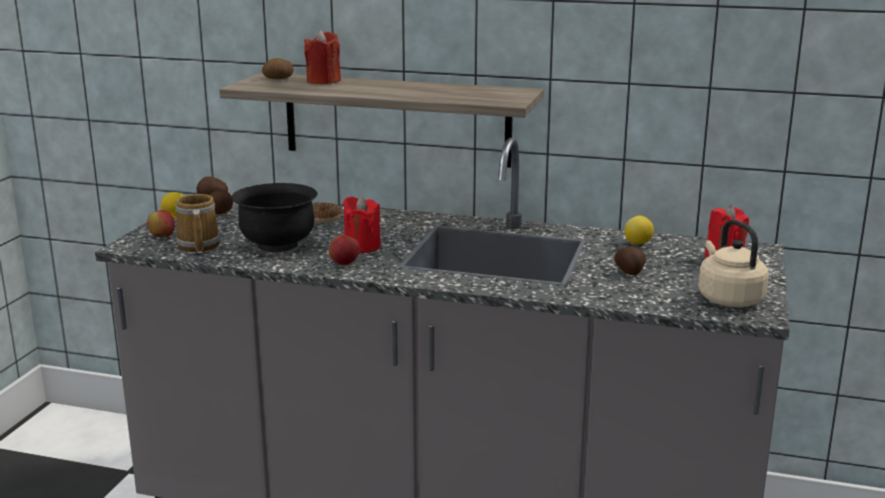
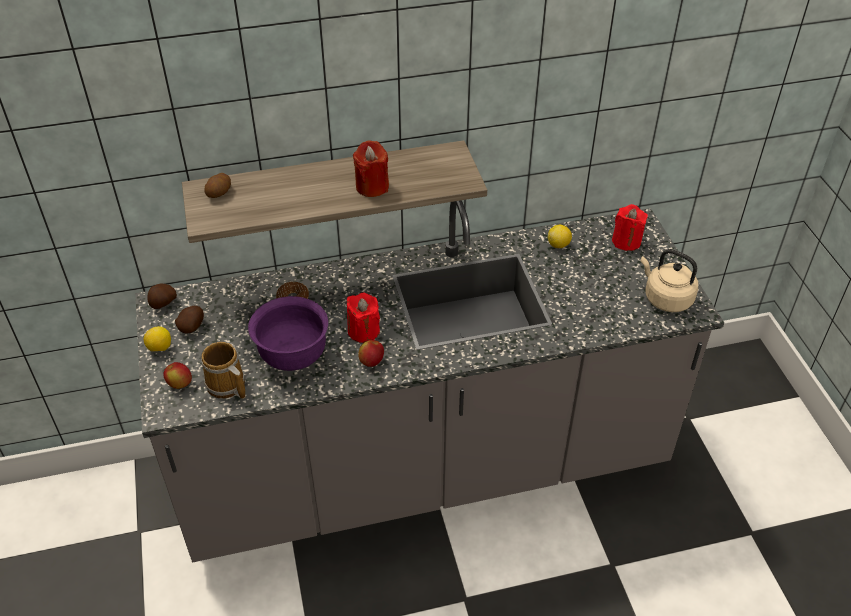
camera: 30 degrees left, 25 degrees up
(278, 245) = (293, 356): black bowl -> purple bowl
(323, 81) = (267, 185): red candle -> red candle (372, 186)
(629, 272) = (582, 289): potato -> none

